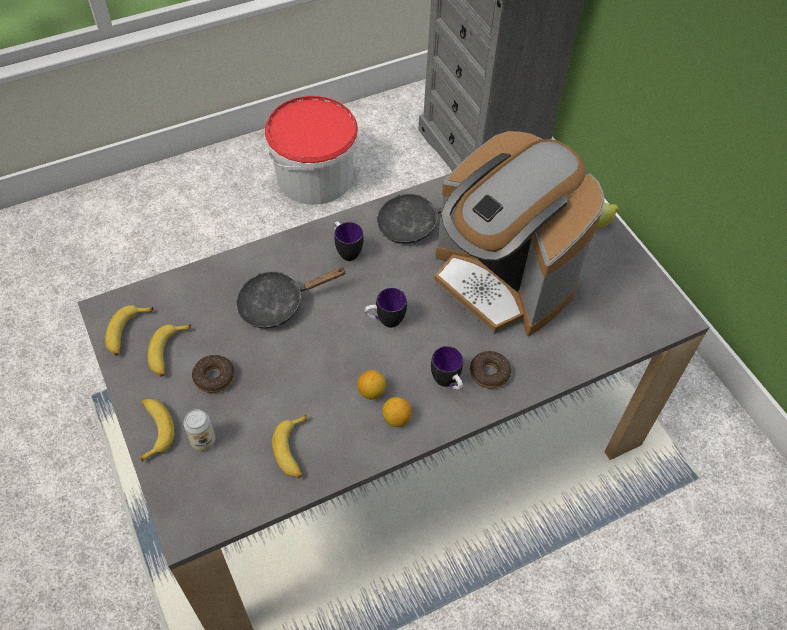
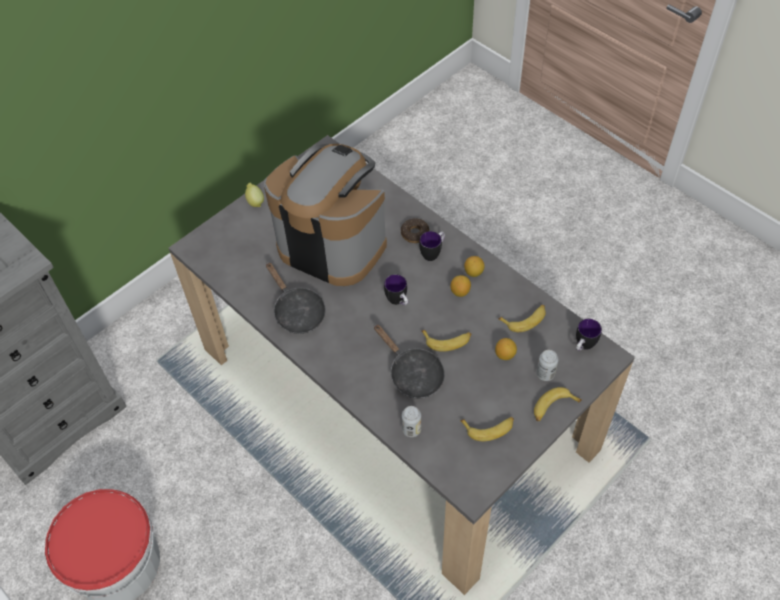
camera: 105 degrees left, 0 degrees up
(127, 333) = (485, 466): banana -> banana (447, 341)
(210, 282) = (411, 429): none -> can
(214, 377) = (494, 389): donut -> none
(254, 406) = (505, 354): none -> lemon
(346, 250) = (341, 347): mug -> mug (583, 346)
(502, 280) = (332, 244): coffee machine -> coffee machine turned 90 degrees counterclockwise

